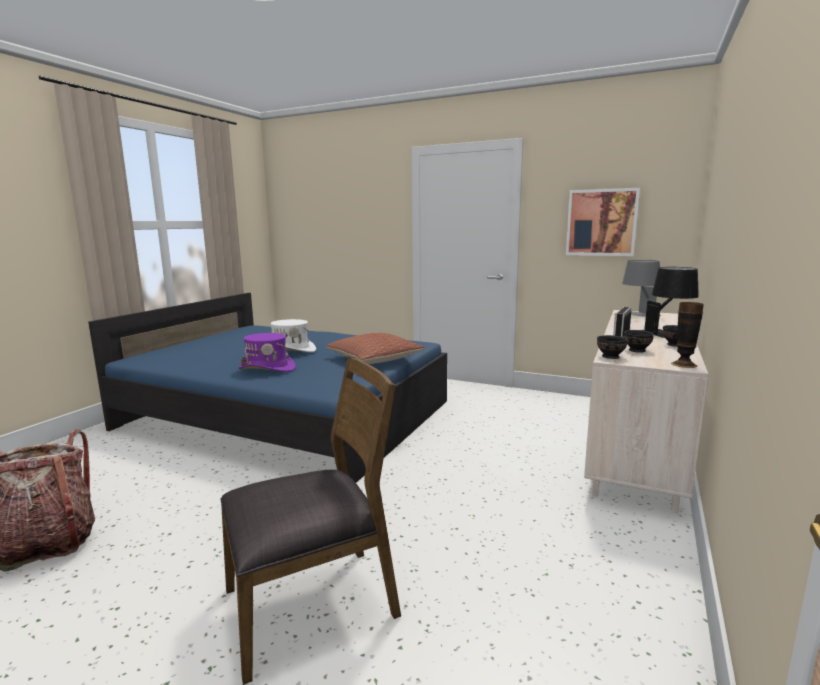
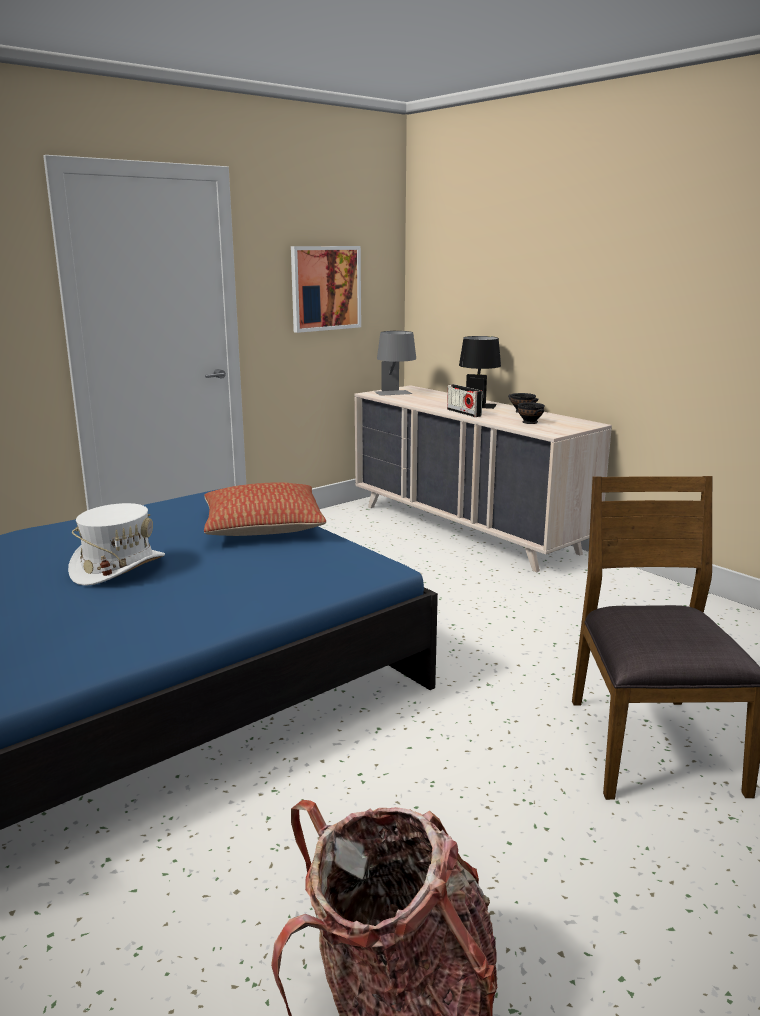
camera: 65 degrees left, 5 degrees up
(267, 368) = (205, 595): purple hat -> none
(611, 356) = (542, 431): black bowl -> none
(684, 364) = (584, 423): vase -> none

